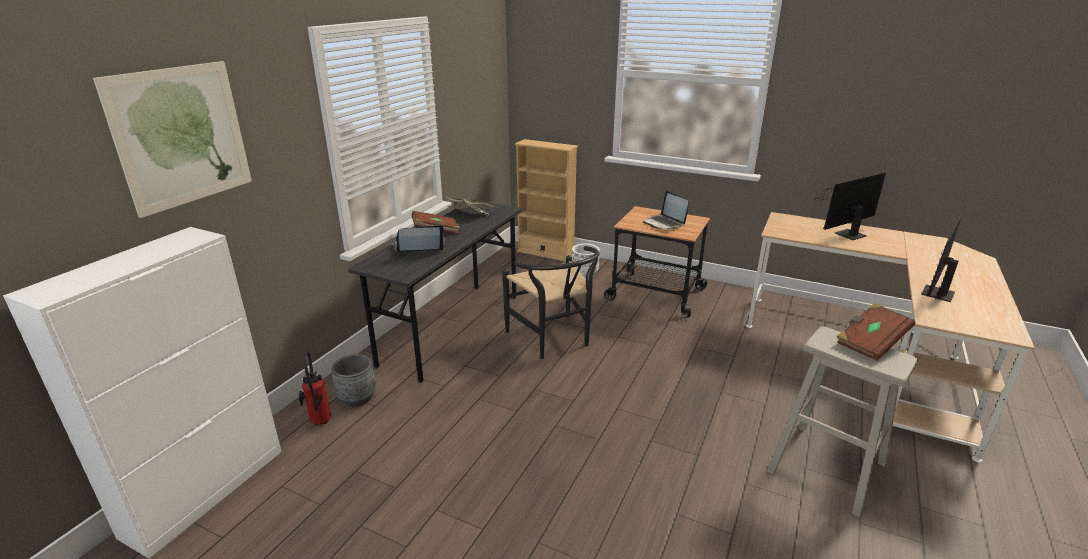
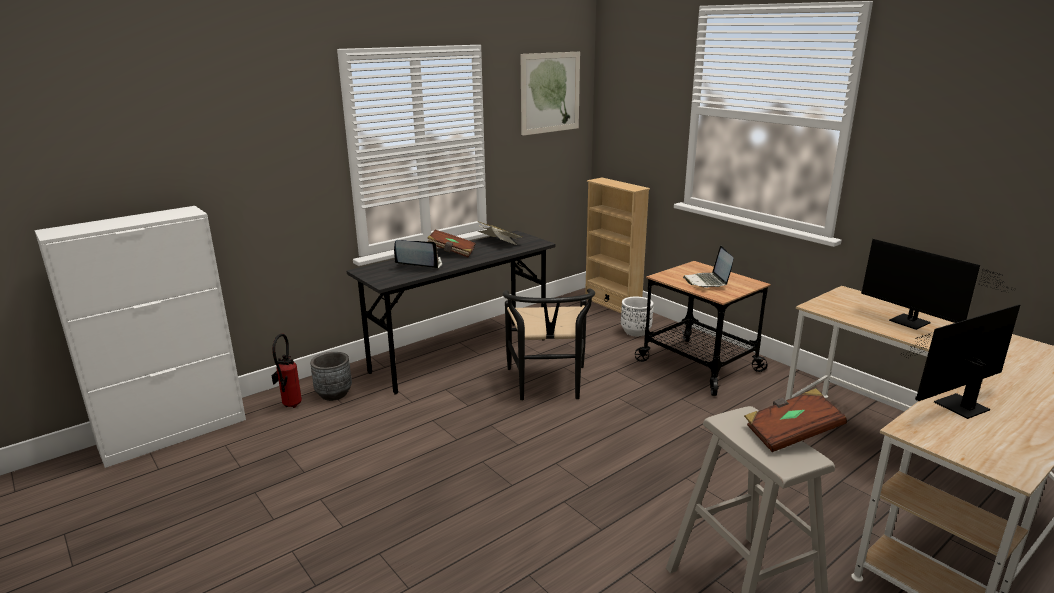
camera: 25 degrees right, 5 degrees down
(182, 136) = (199, 131): picture -> picture (550, 93)
(846, 235) = (914, 323): monitor -> monitor turned 120 degrees counterclockwise

